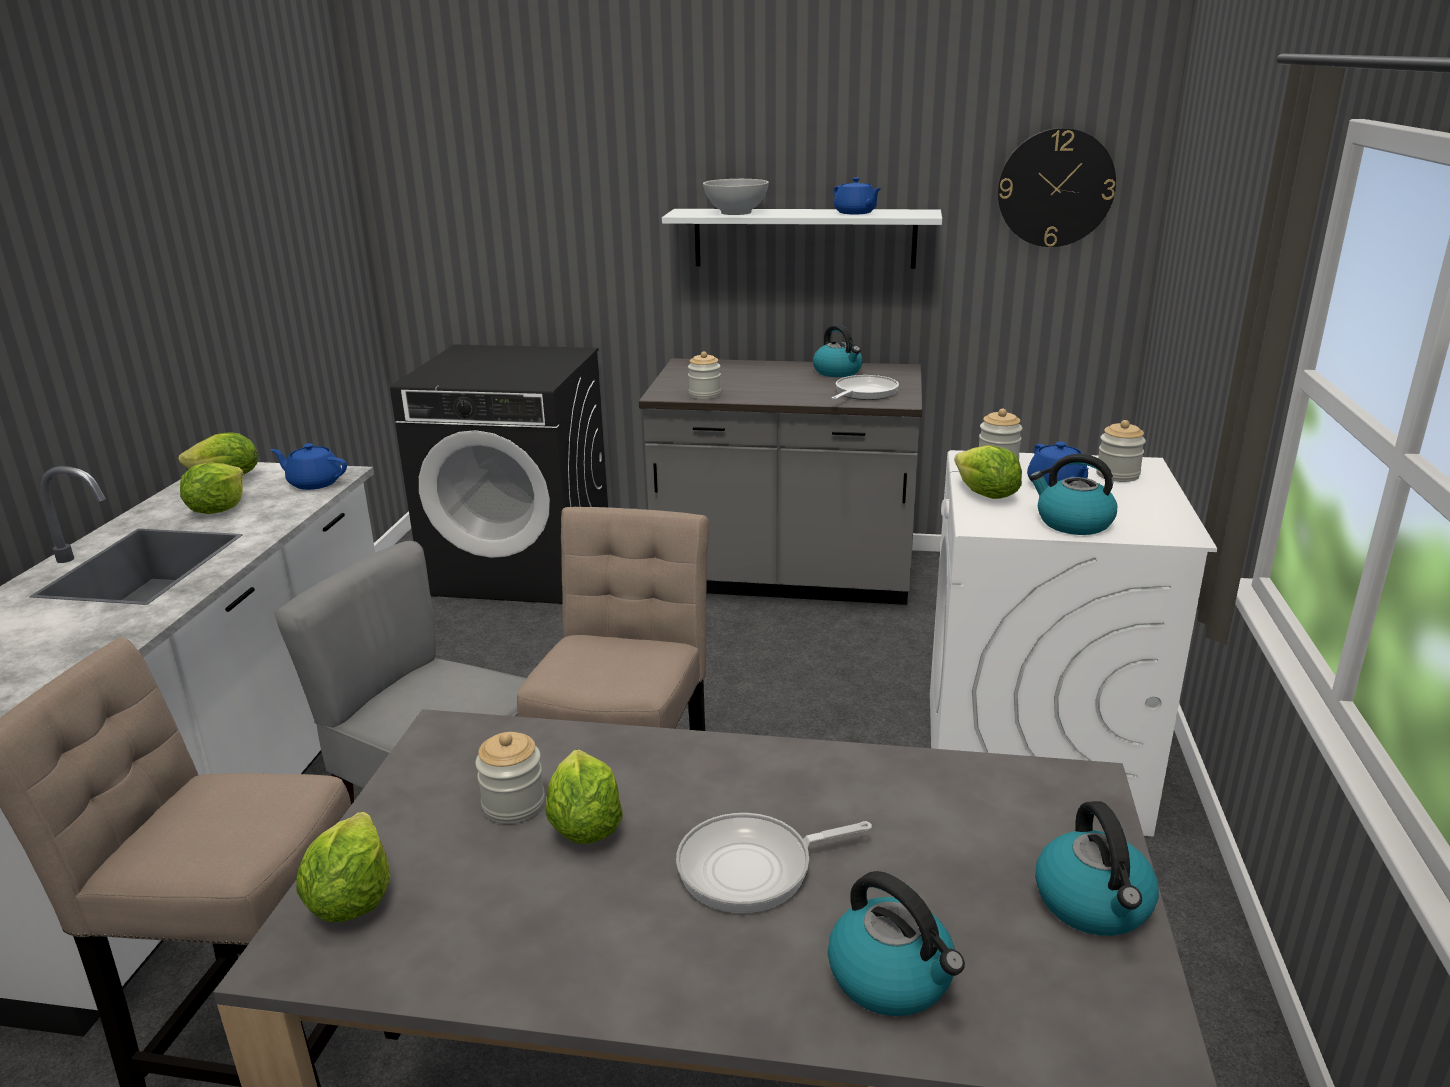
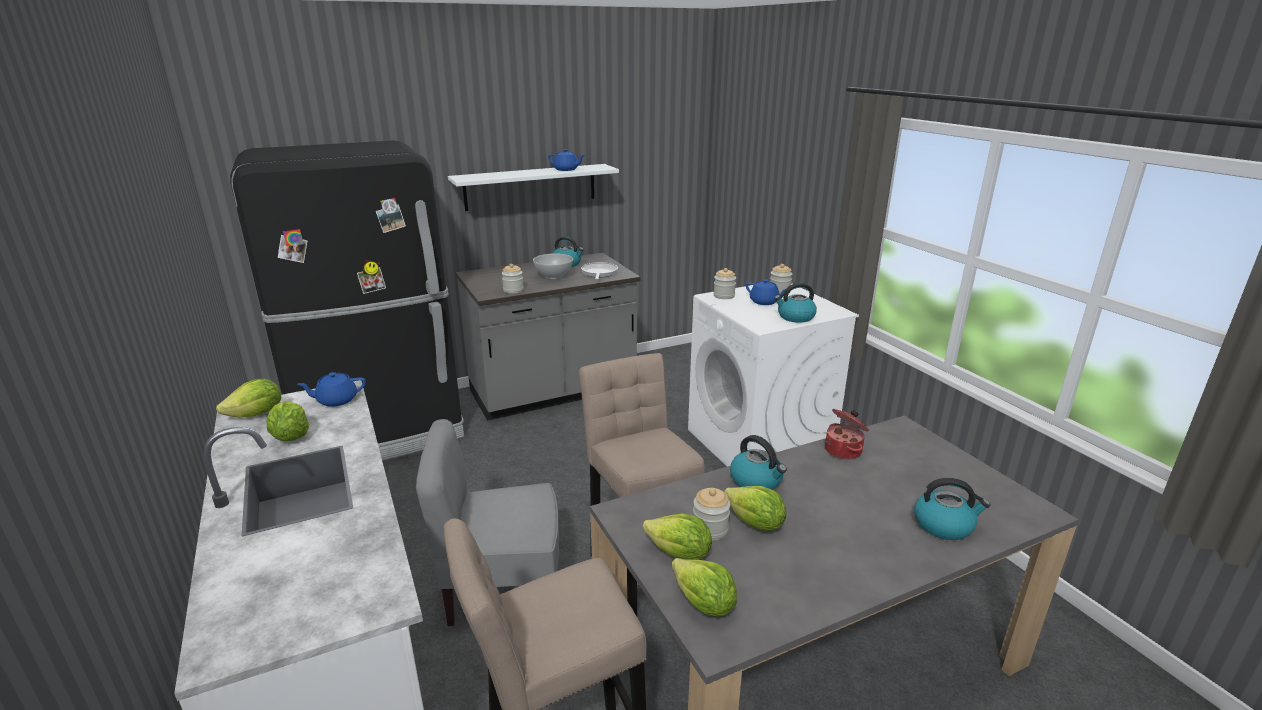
camera: 35 degrees left, 0 degrees up
(522, 567) = (381, 432): black washing machine -> black fridge
(736, 213) = (497, 175): white bowl -> white bowl (554, 276)
(753, 868) = (844, 509): frying pan -> none
(902, 778) = (844, 450): none -> cooking pot
(985, 495) = (743, 313): lettuce -> lettuce (679, 554)
(1055, 188) = (660, 148): wall clock -> none
(1094, 904) = (963, 470): kettle -> kettle (756, 481)

